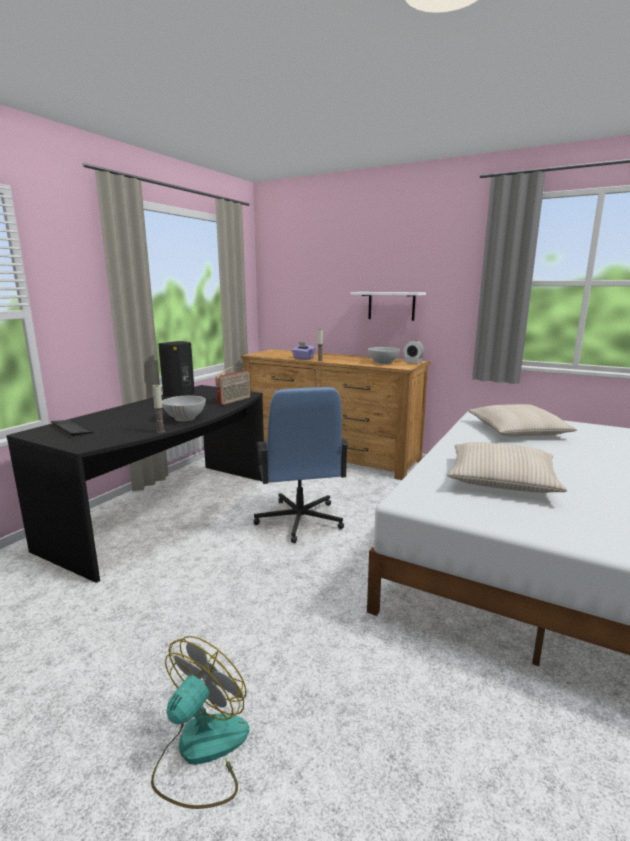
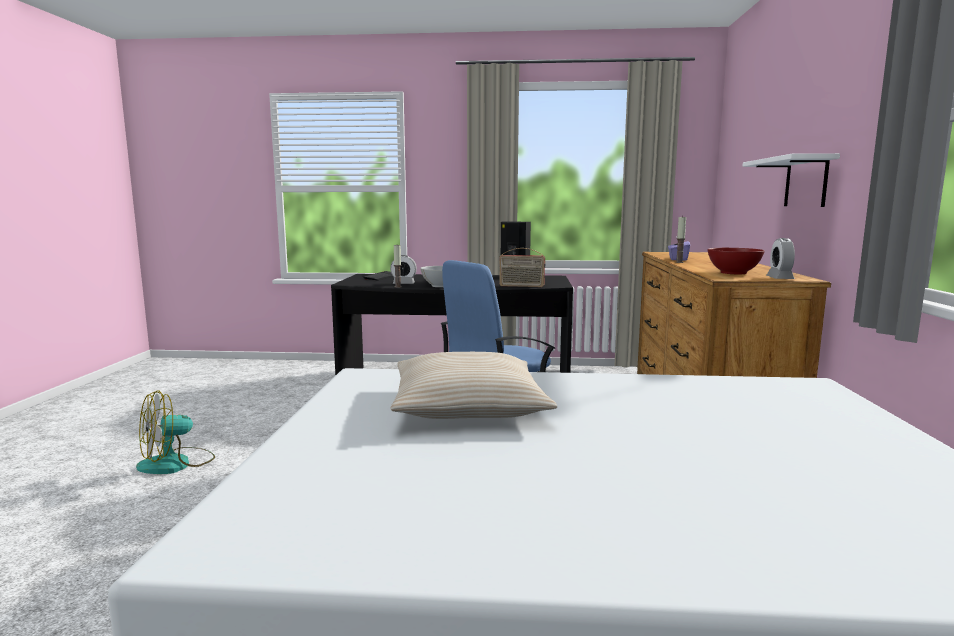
camera: 65 degrees right, 5 degrees down
(142, 427) = (403, 283): none -> alarm clock
(201, 752) = (176, 463): fan -> fan turned 135 degrees clockwise
(383, 363) = (733, 273): white bowl -> red bowl
(517, 431) = (745, 409): beige pillow -> none

